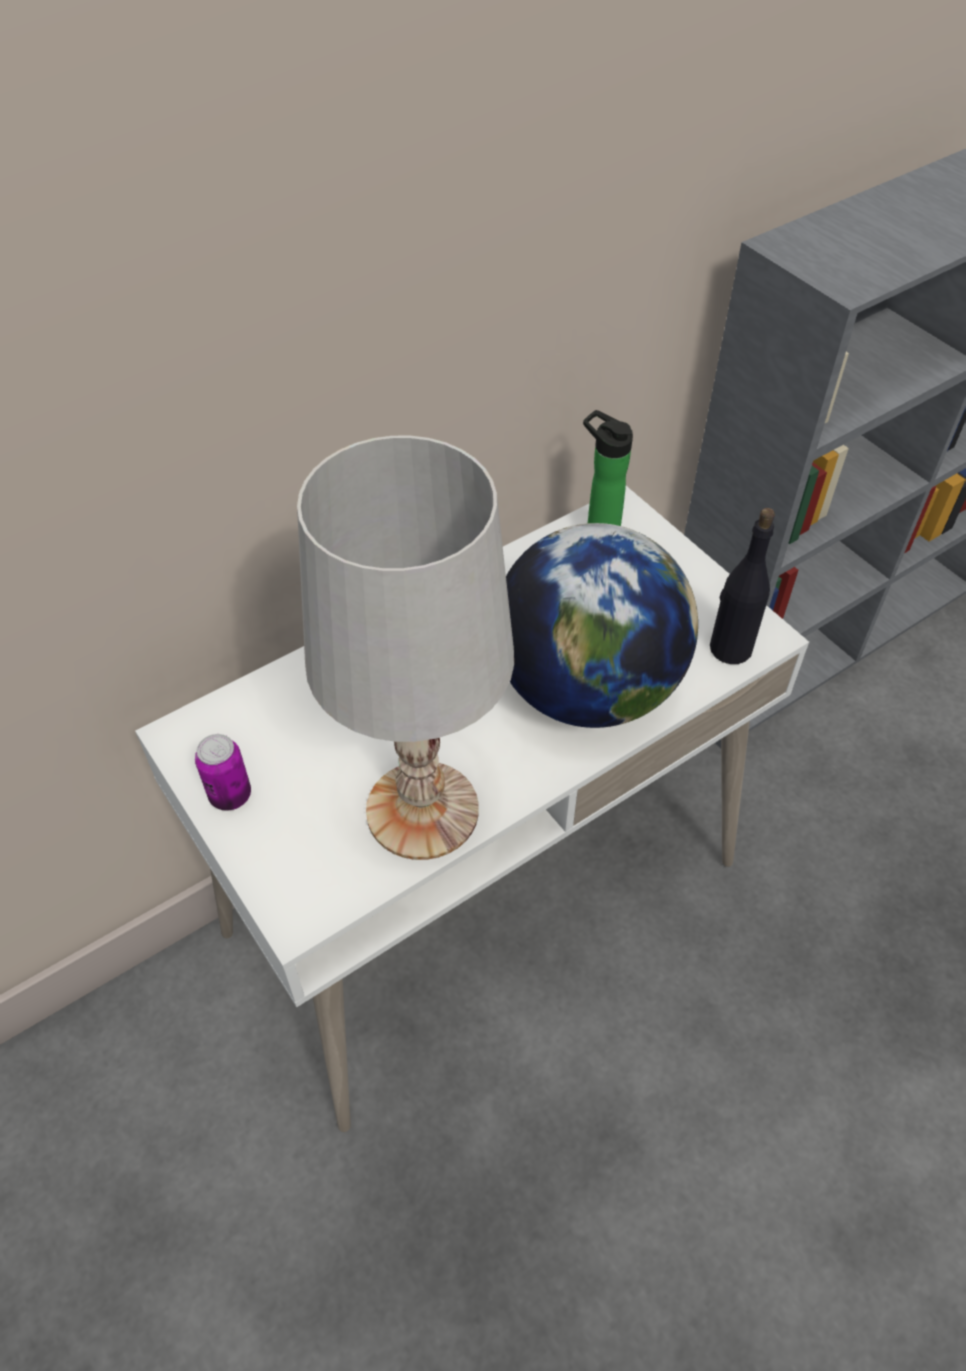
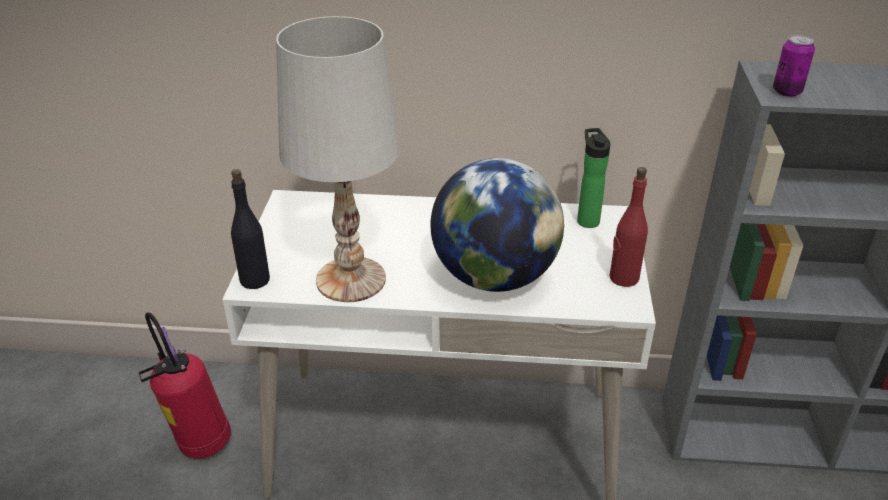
camera: 40 degrees right, 15 degrees down
(180, 1130) = (200, 444): none -> fire extinguisher
(230, 795) = (279, 230): can -> can (787, 92)
(719, 599) = (623, 278): none -> red bottle
(730, 648) = (600, 301): black bottle -> black bottle (255, 280)

